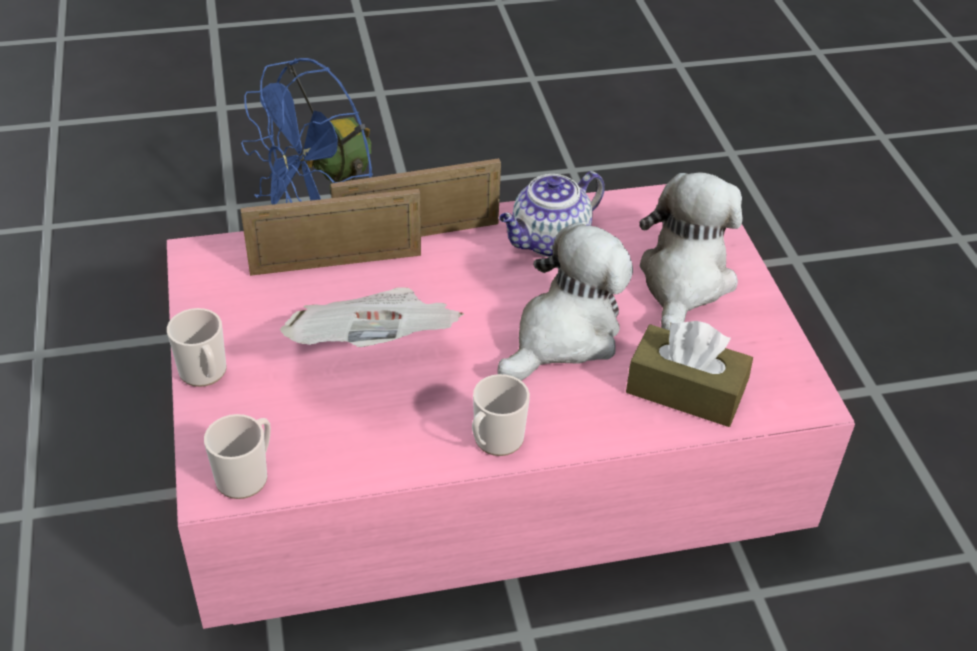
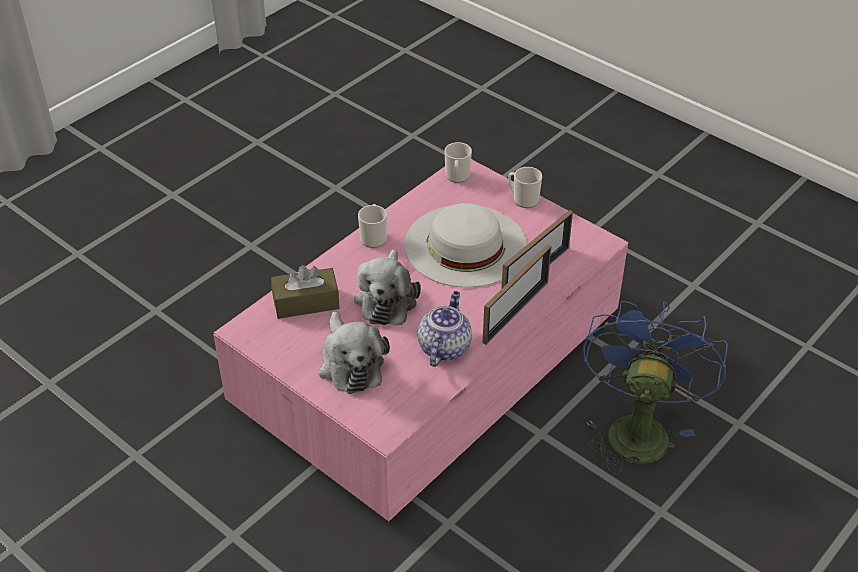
camera: 145 degrees right, 0 degrees up
(375, 351) = (465, 245): newspaper -> white hat

